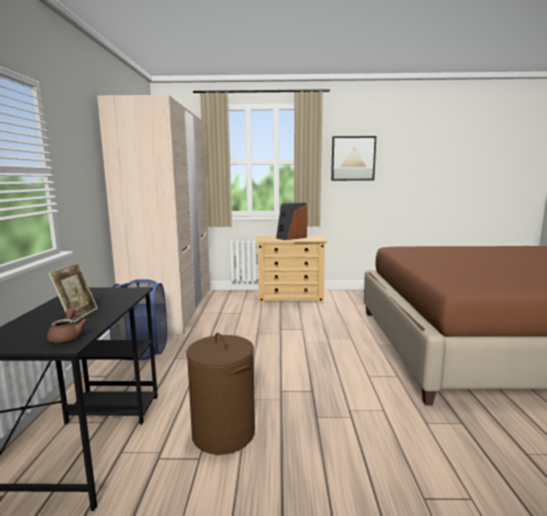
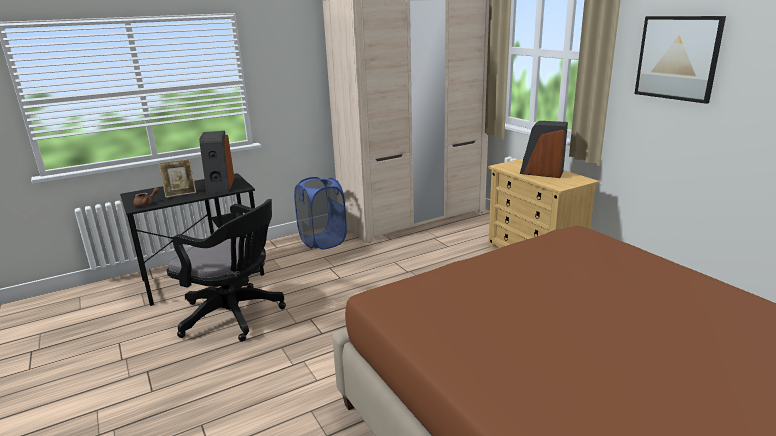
camera: 60 degrees right, 10 degrees up
(103, 297) = (220, 186): none -> speaker
(224, 433) = (235, 316): brown laundry basket -> black office chair

